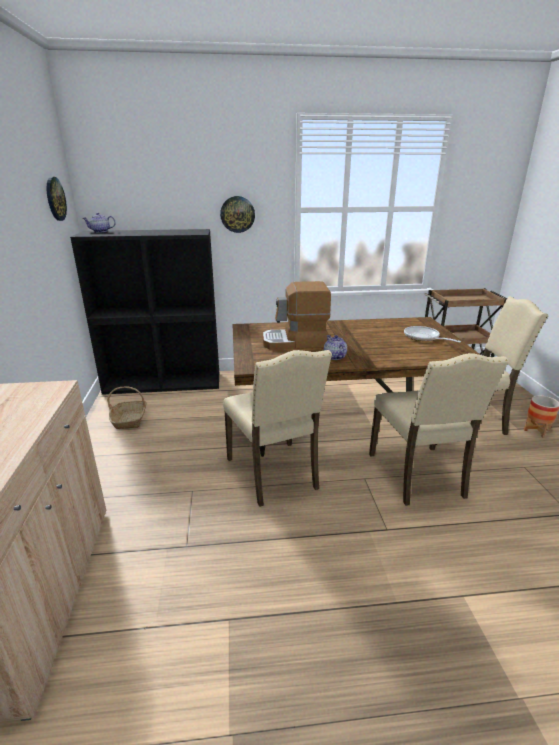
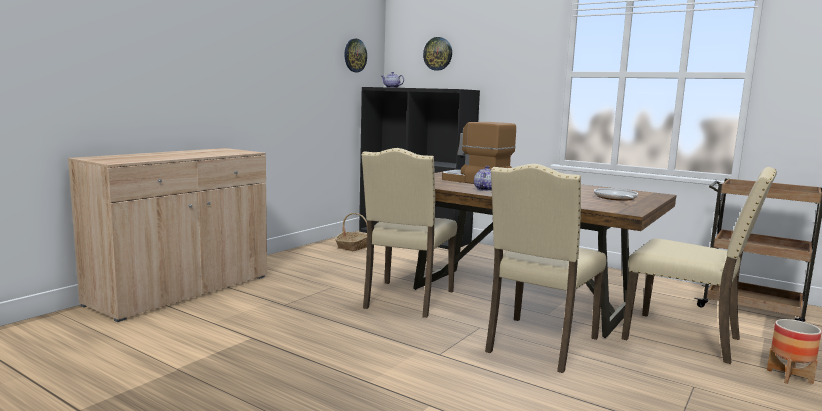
camera: 40 degrees right, 15 degrees down
(237, 214) = (508, 77): wall clock -> wall clock (438, 53)

